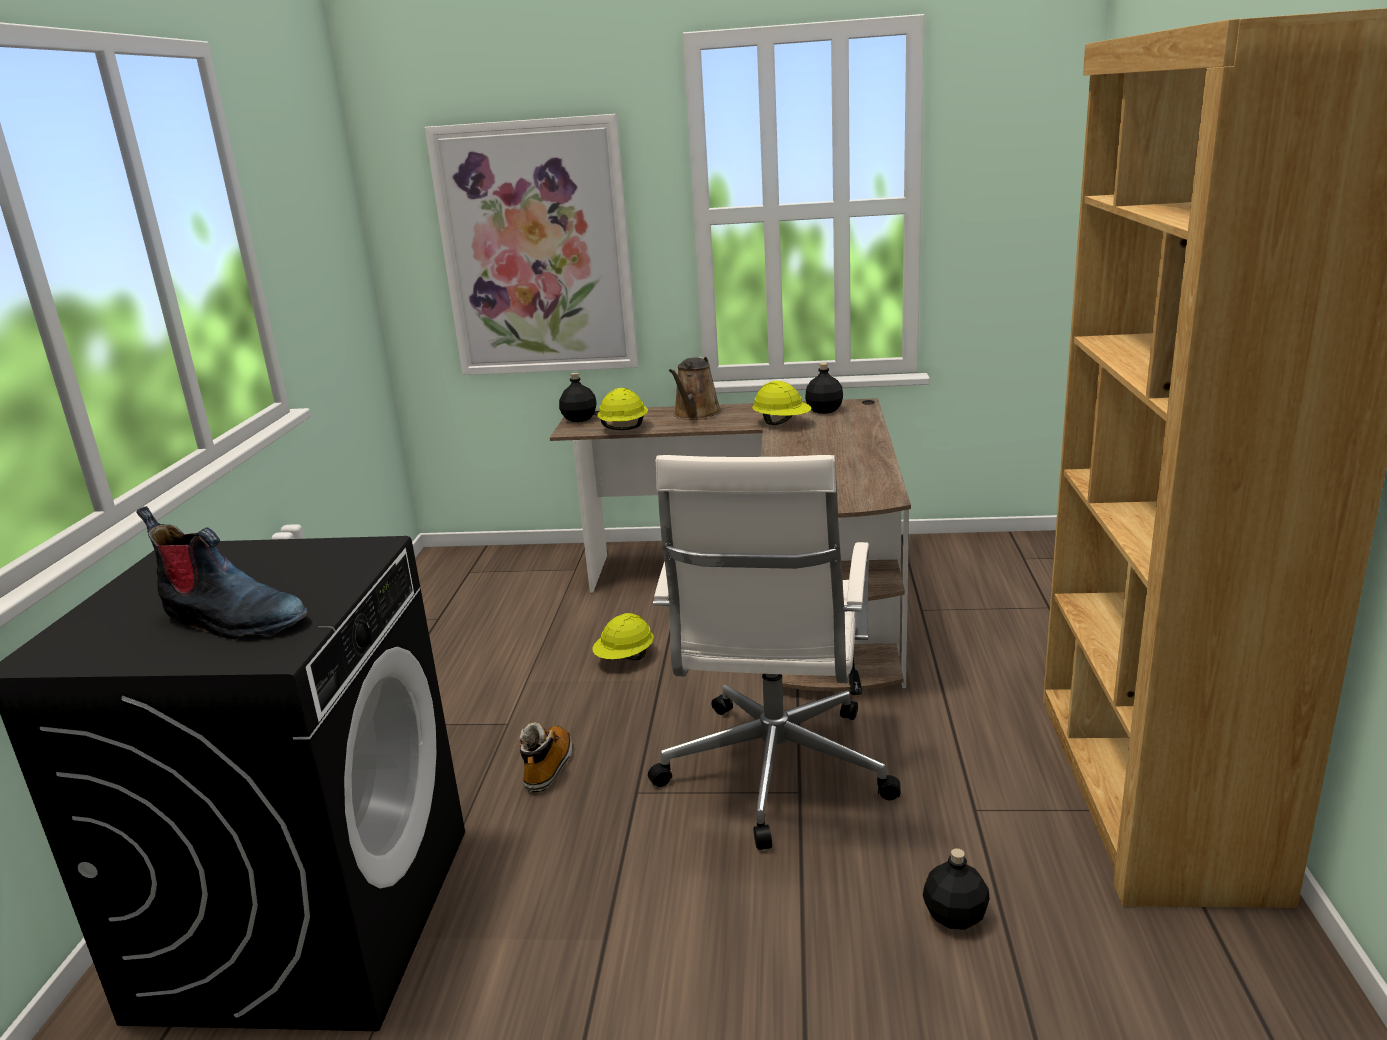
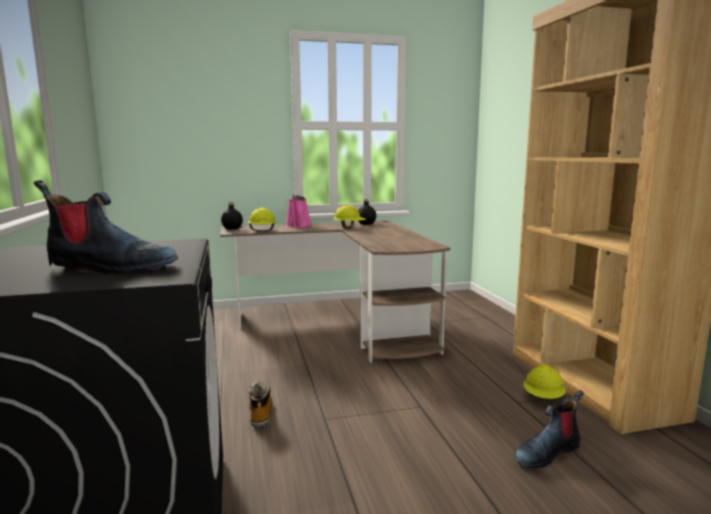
camera: 20 degrees left, 10 degrees down
(536, 250) = (204, 137): picture -> none
(625, 658) = (279, 356): yellow hard hat -> yellow hard hat (543, 398)
(695, 414) = (298, 226): brown watering can -> pink watering can
(773, 773) = (400, 400): white office chair -> none
(955, 916) = (547, 452): black bottle -> boot

